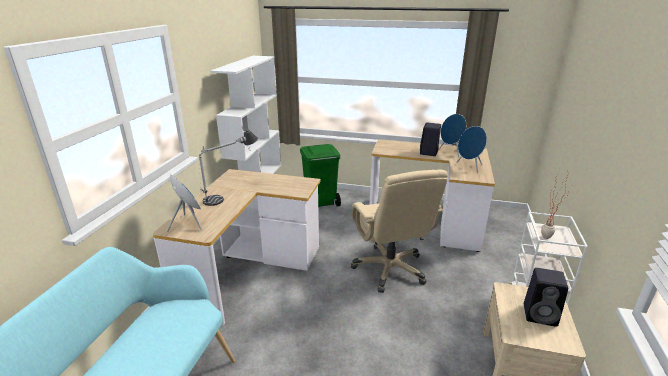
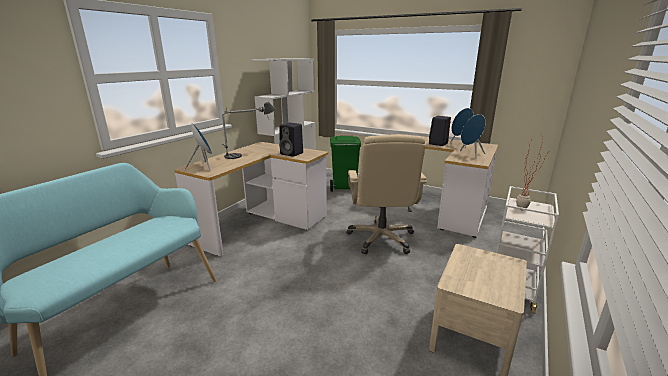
camera: 15 degrees right, 5 degrees down
(541, 315) = (491, 274): black speaker -> black speaker (292, 153)

